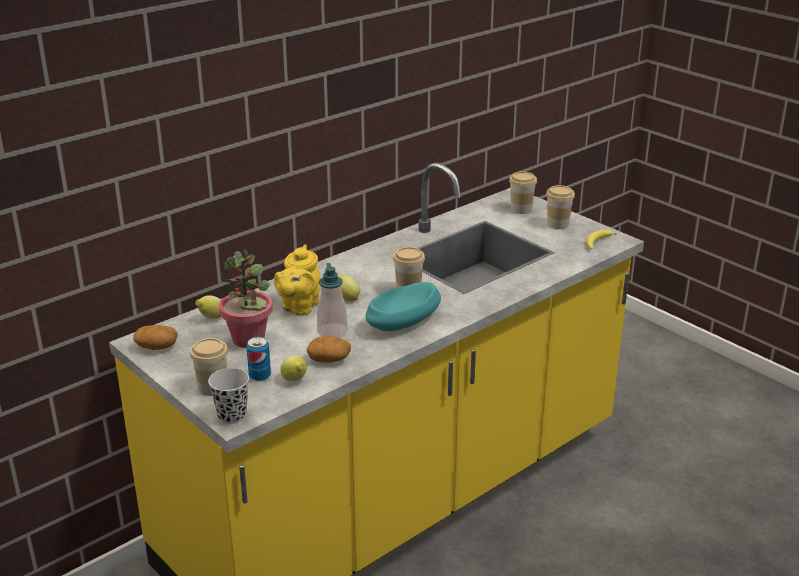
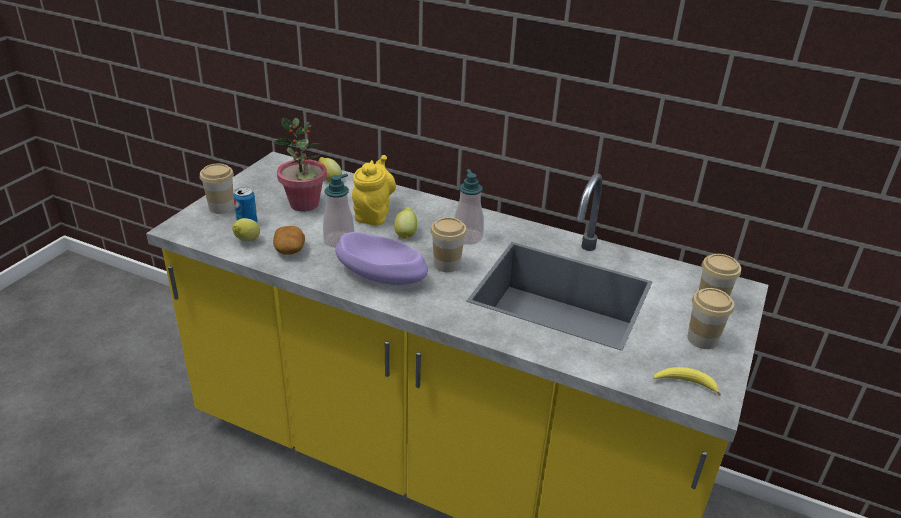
camera: 65 degrees right, 5 degrees up
(156, 347) = (273, 170): potato -> none
(232, 415) = (182, 226): black cup -> none
(299, 307) = (373, 214): yellow teapot -> yellow teapot turned 105 degrees clockwise
(374, 273) = (467, 237): none -> soap dispenser
(403, 322) = (380, 275): turquoise bowl -> purple bowl

